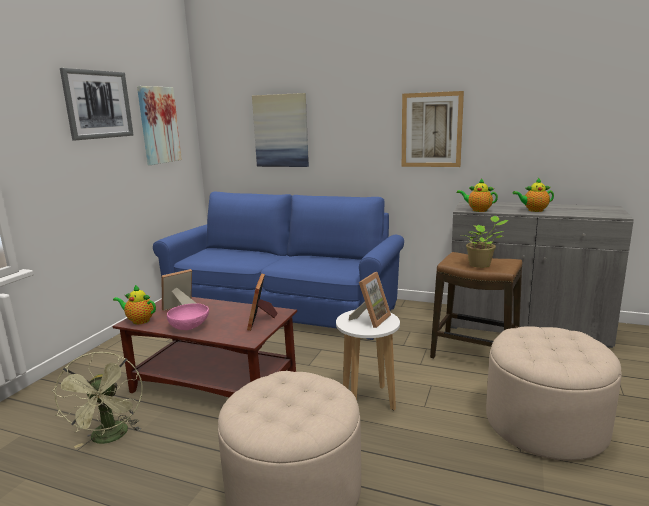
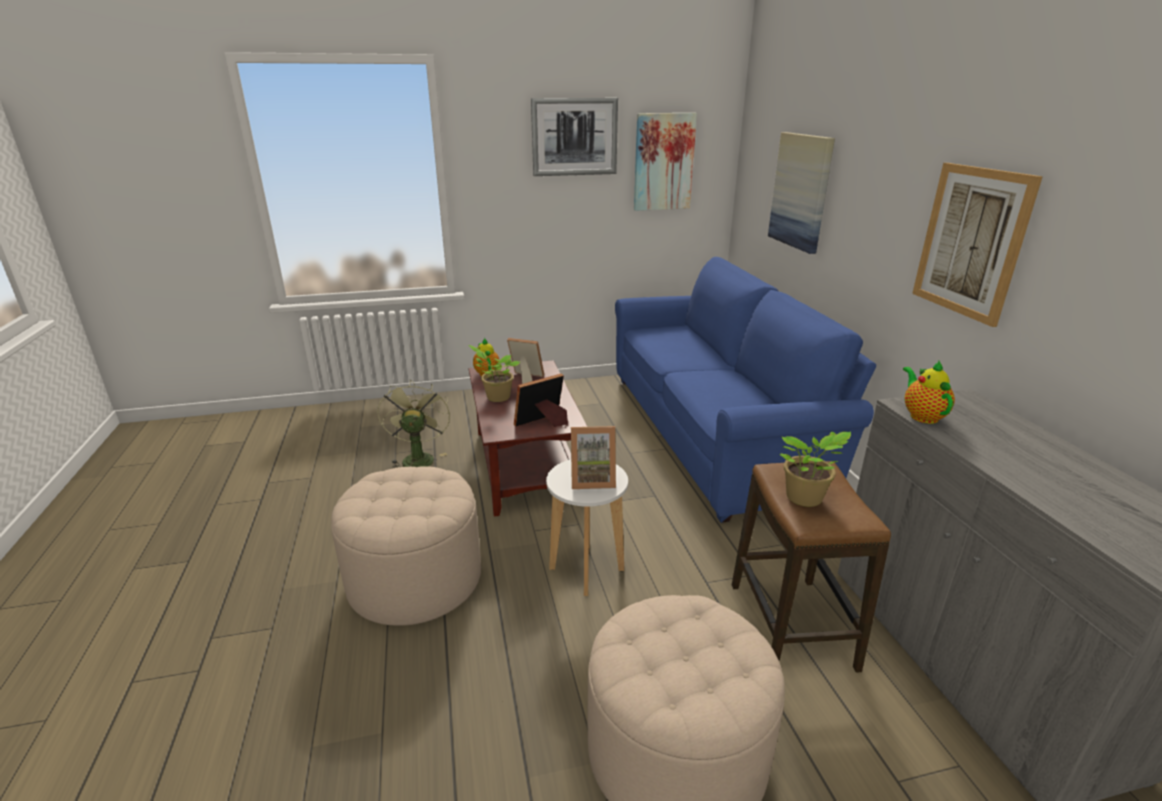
camera: 55 degrees right, 10 degrees up
(110, 438) = (417, 458): green fan -> green fan turned 135 degrees clockwise
(190, 326) = (496, 397): pink bowl -> potted plant
(533, 210) = (1019, 464): teapot -> none

